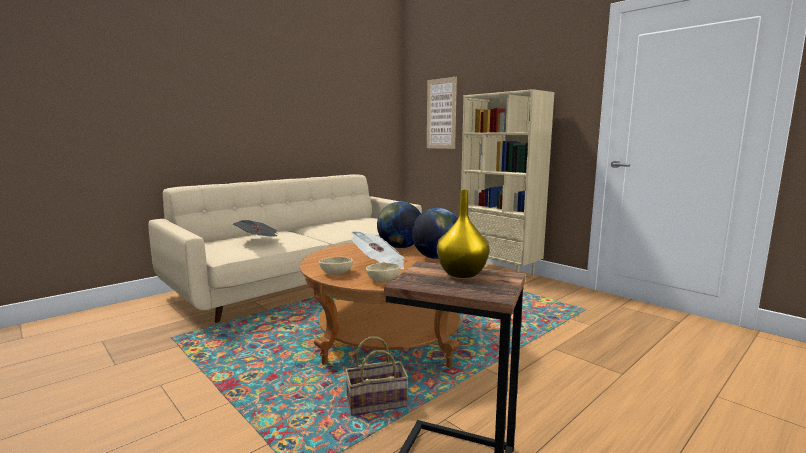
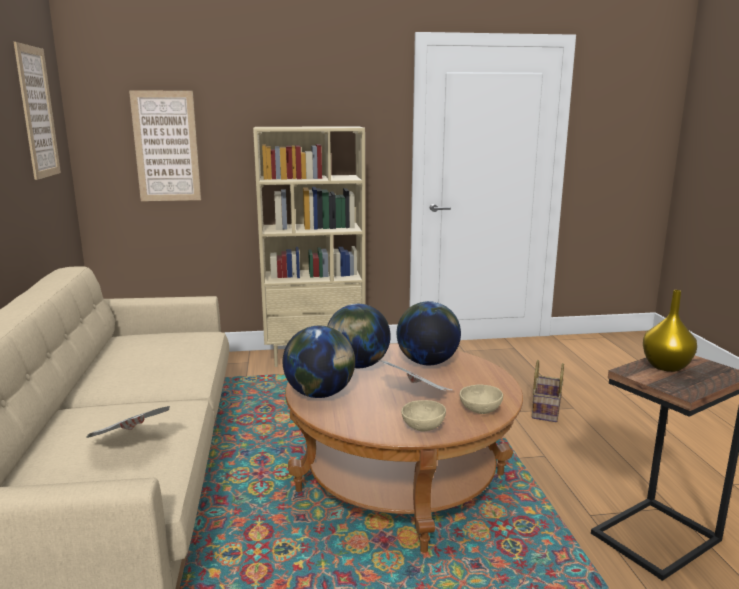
camera: 55 degrees left, 5 degrees up
(347, 249) = (320, 394): none -> globe
(368, 93) = (37, 112): none -> picture
(377, 402) = (537, 542): basket -> basket (545, 410)

